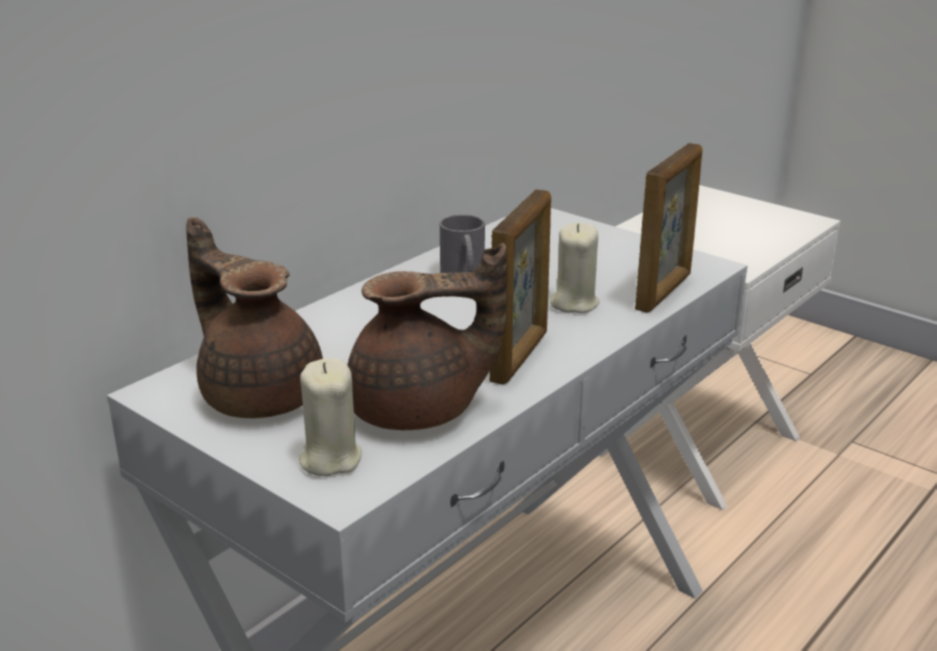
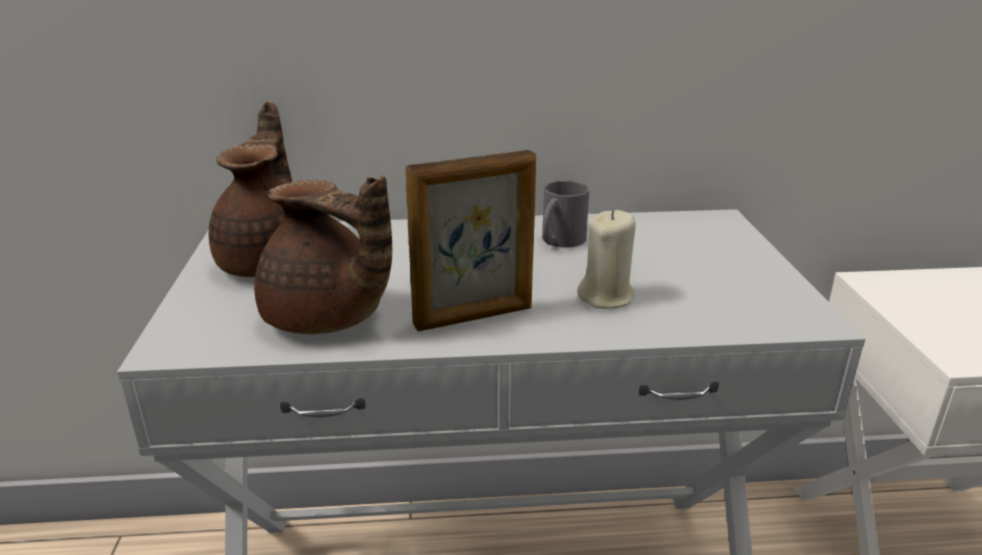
camera: 45 degrees right, 0 degrees up
(330, 458) = (214, 321): beige candle -> none
(664, 292) = (713, 324): picture frame -> none

